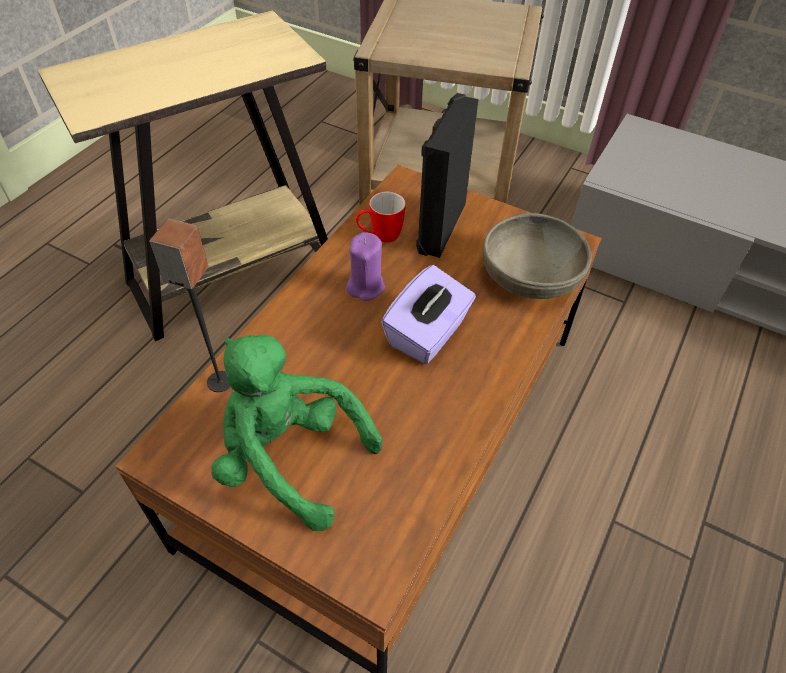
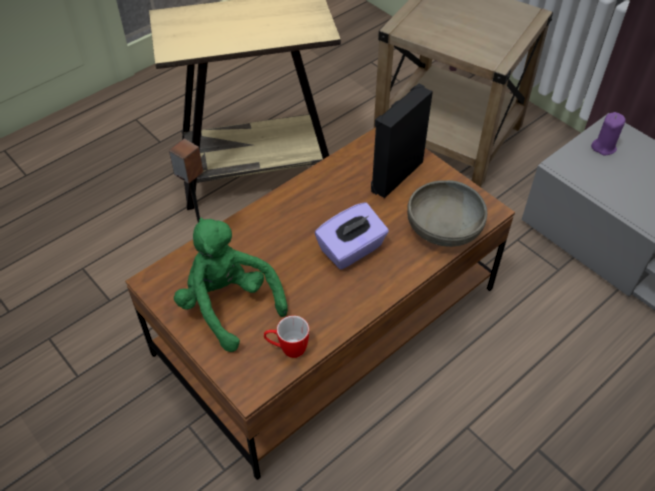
camera: 20 degrees right, 0 degrees up
(365, 286) = (323, 206): purple candle -> purple candle (603, 147)
(380, 236) = (349, 173): mug -> mug (287, 349)

